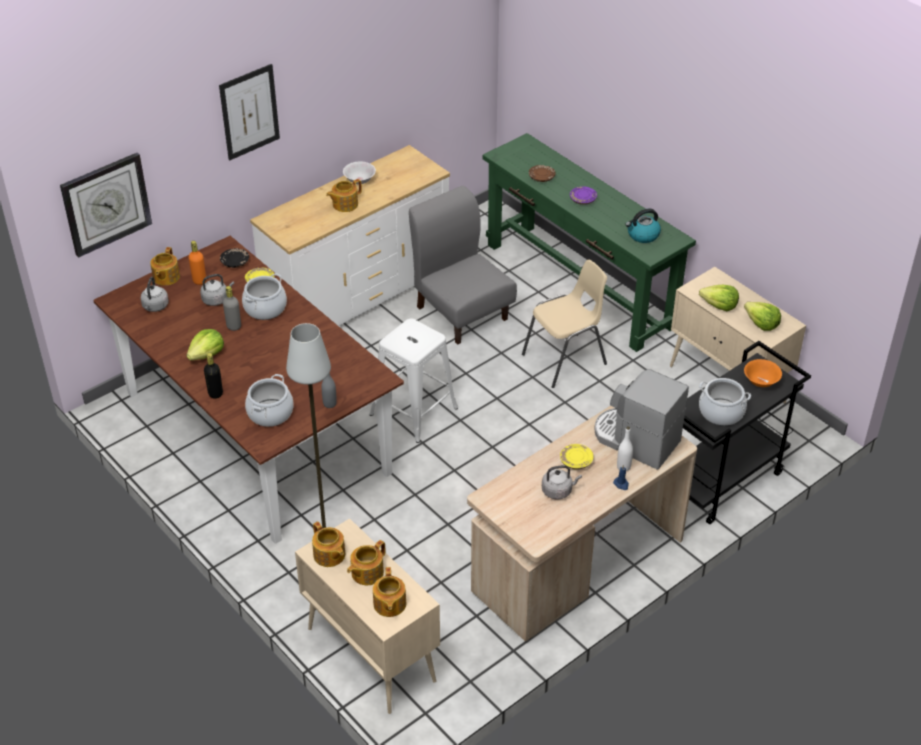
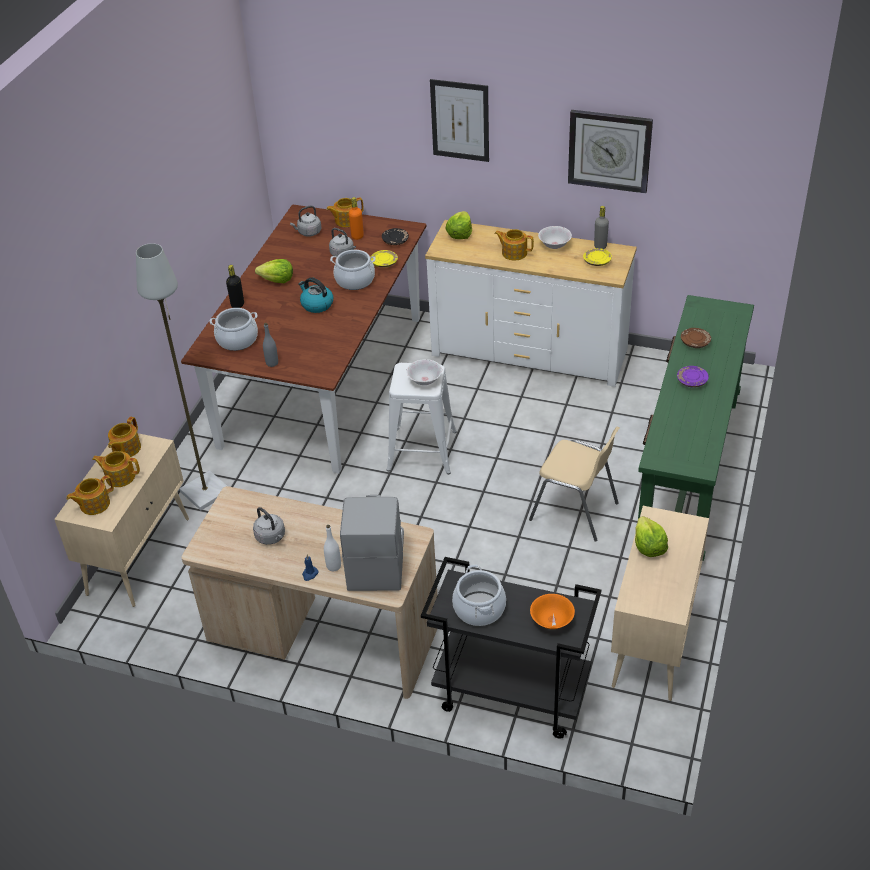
camera: 60 degrees right, 0 degrees up
(106, 204) = (312, 129): wall clock -> wall clock (609, 150)
(234, 326) = (320, 276): grey bottle -> grey bottle (600, 246)
(420, 336) = (424, 380): none -> white bowl
(462, 312) = (571, 419): grey chair -> none
(576, 461) = (317, 532): yellow plate -> yellow plate (597, 261)
(642, 235) = (681, 442): kettle -> kettle (316, 304)
(761, 324) = (651, 589): lettuce -> lettuce (459, 233)

